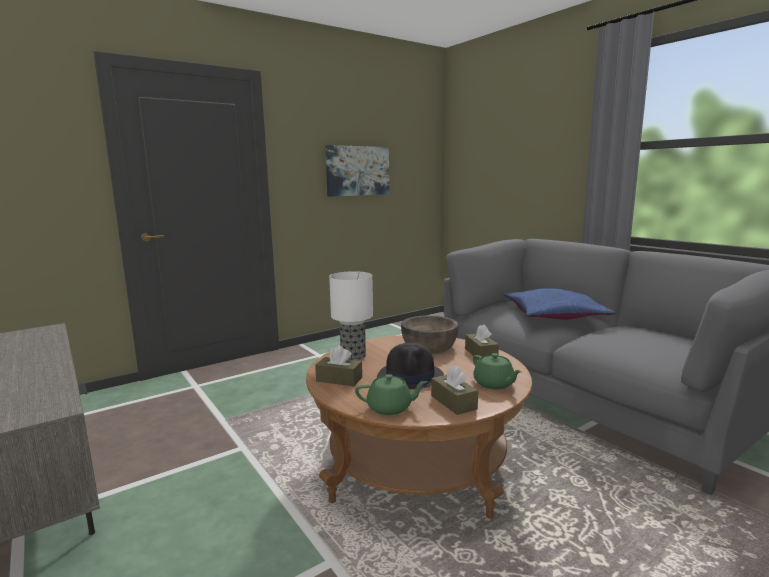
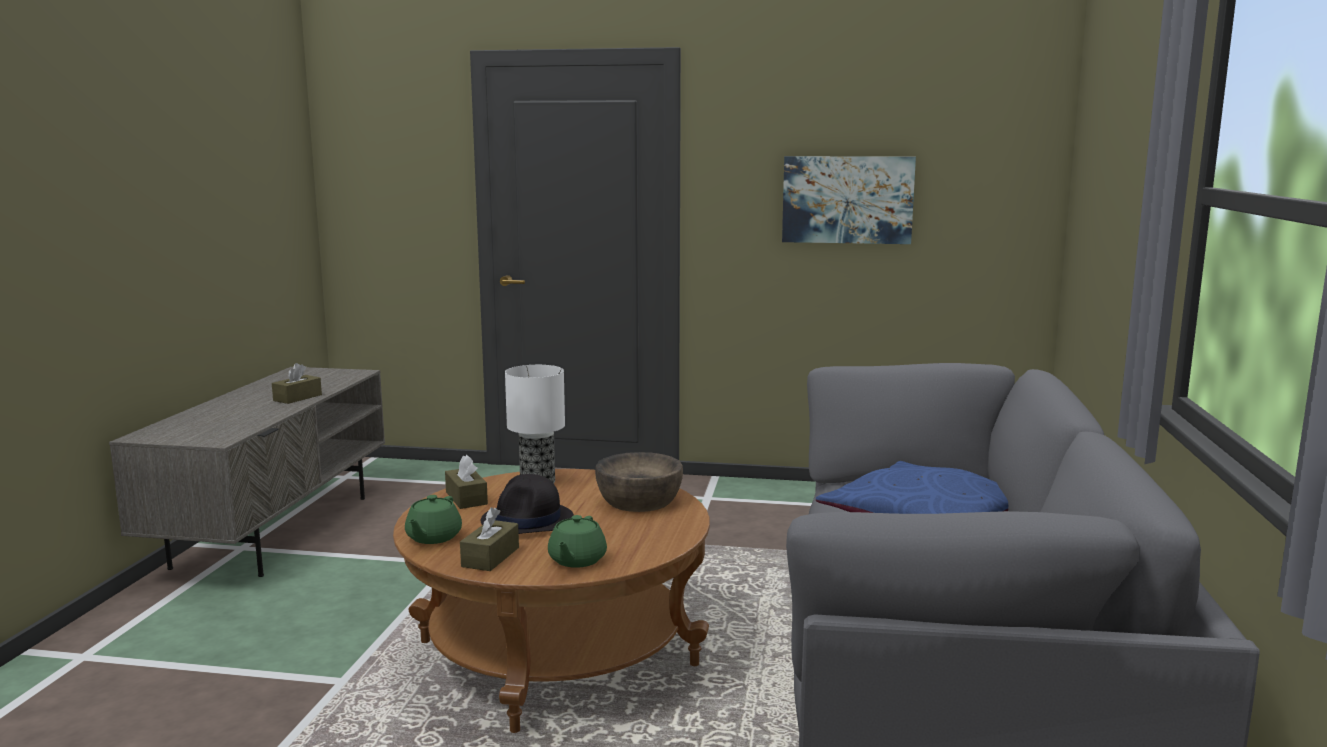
camera: 45 degrees right, 0 degrees up
(390, 408) = (433, 537): green teapot -> green teapot turned 60 degrees clockwise
(481, 354) = (665, 529): brown tissue box -> brown tissue box (297, 398)

